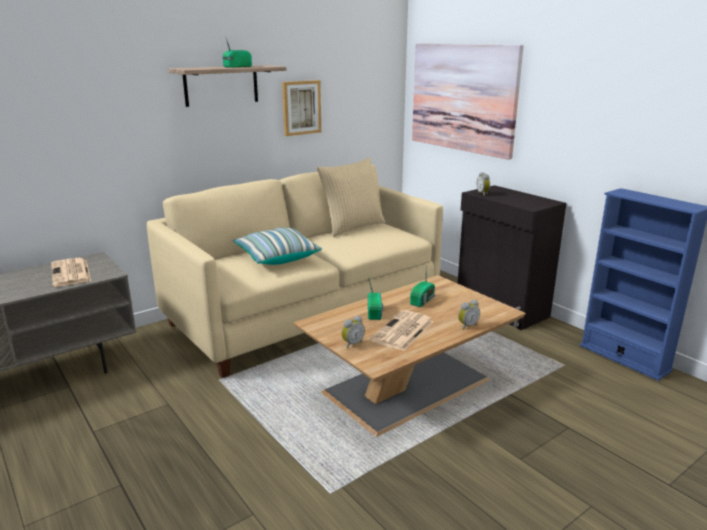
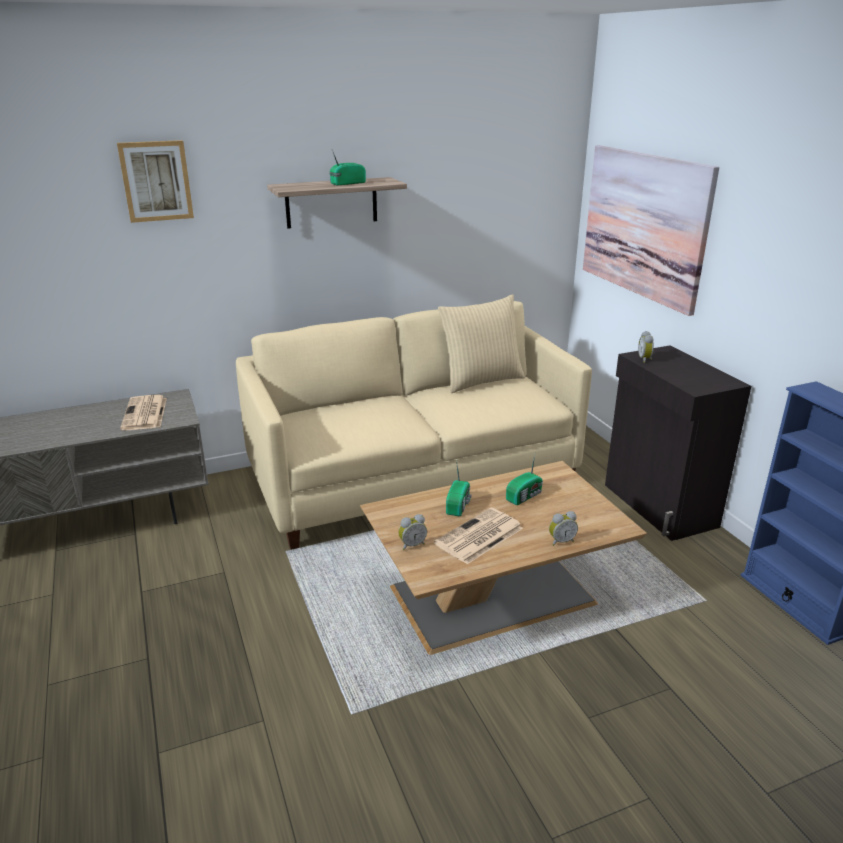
camera: 15 degrees right, 5 degrees up
(276, 257) = (371, 416): pillow -> none
(301, 107) = (433, 227): picture -> picture (156, 181)

